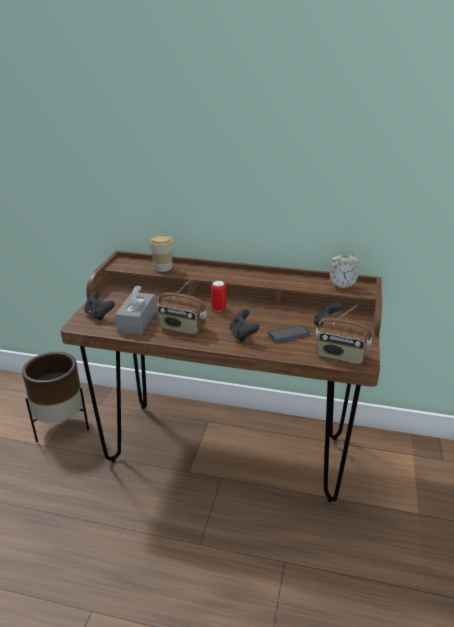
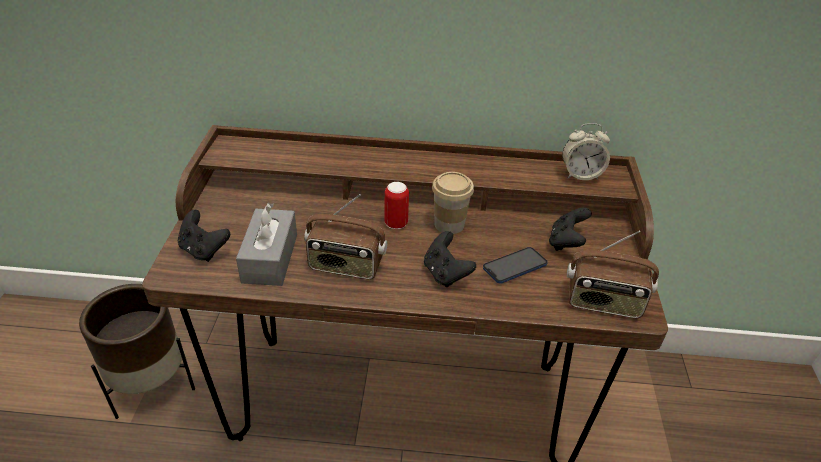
camera: 10 degrees left, 10 degrees up
(163, 267) = (297, 155): cup -> cup (449, 224)

